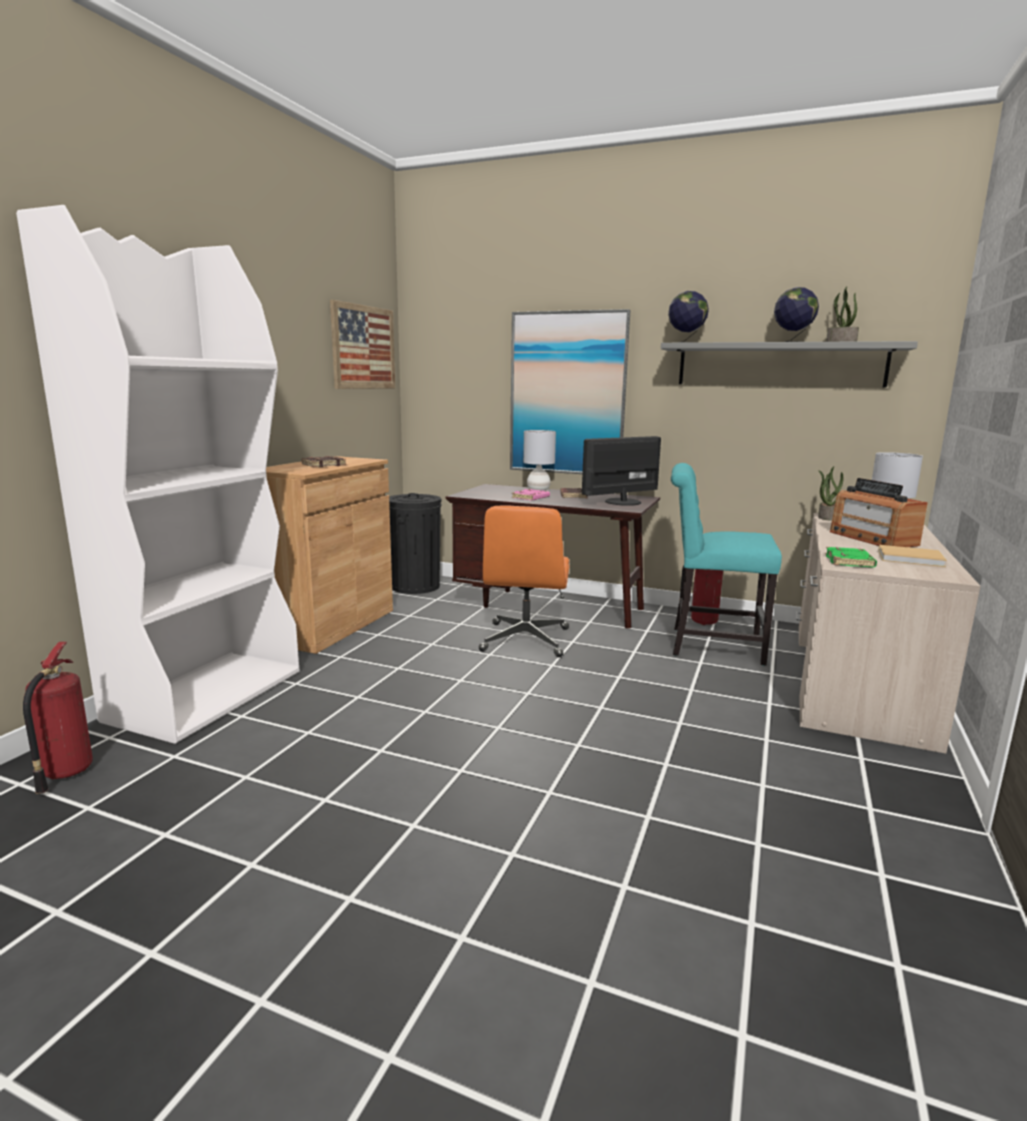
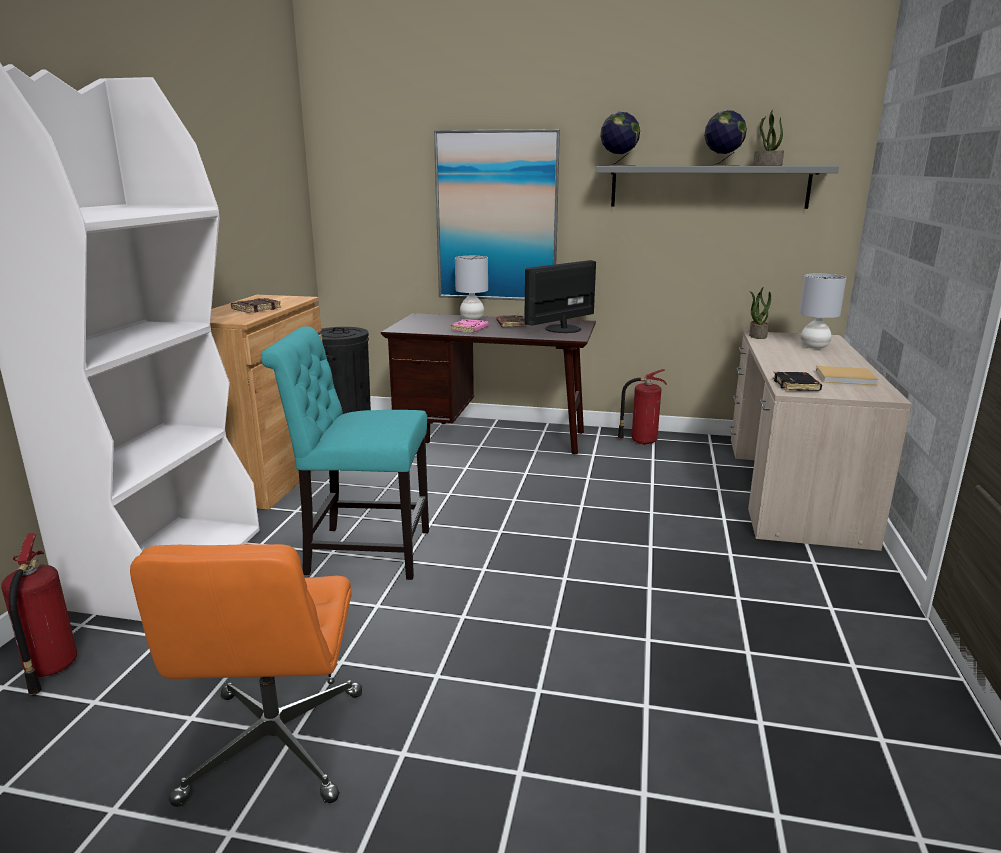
camera: 10 degrees left, 5 degrees up
(363, 347) = (274, 171): picture -> none
(525, 640) = (480, 475): orange office chair -> orange office chair (275, 747)
(710, 645) = (656, 465): turquoise chair -> turquoise chair (361, 552)
(850, 562) = (796, 385): green book -> black book
(872, 538) = (805, 358): radio -> none

